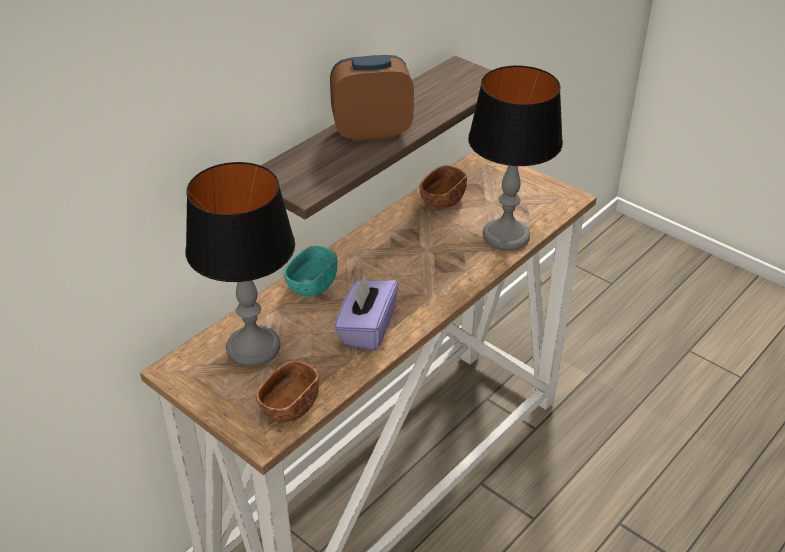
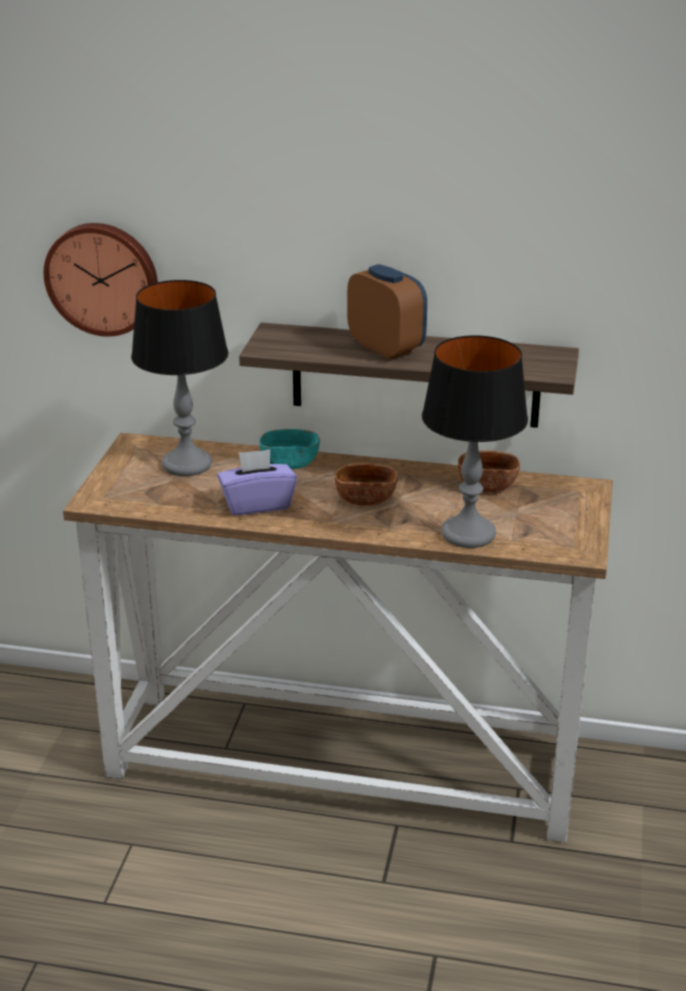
camera: 60 degrees right, 10 degrees down
(87, 225) = (103, 278): none -> wall clock
(289, 405) = (135, 499): brown bowl -> brown bowl (366, 498)

